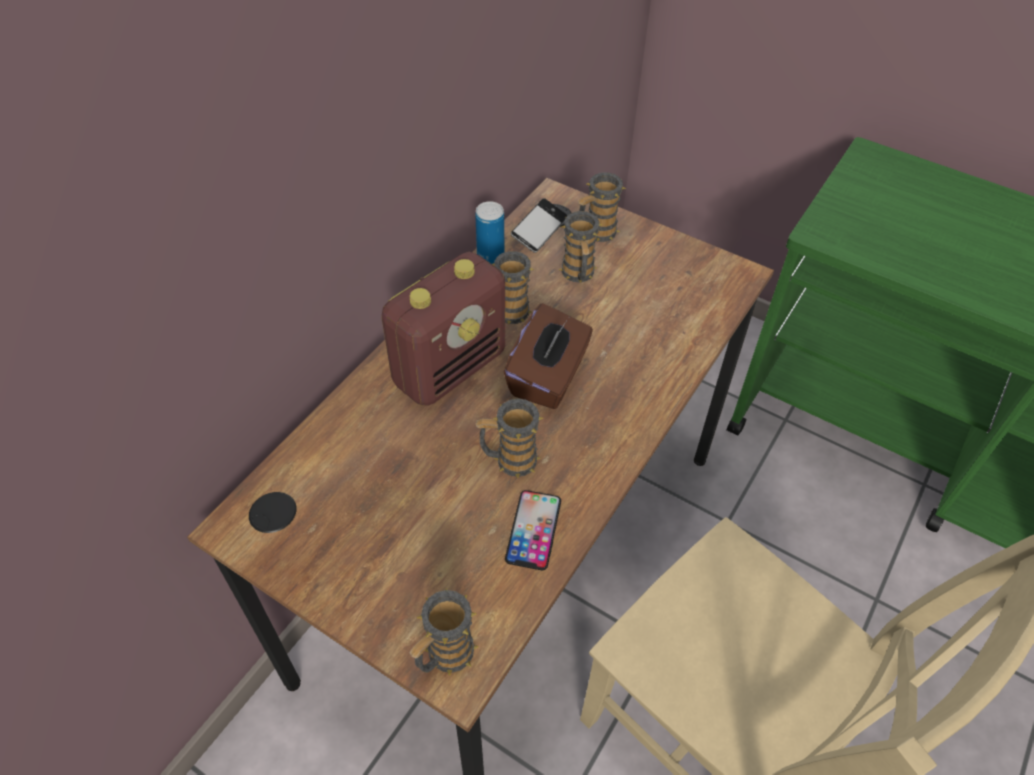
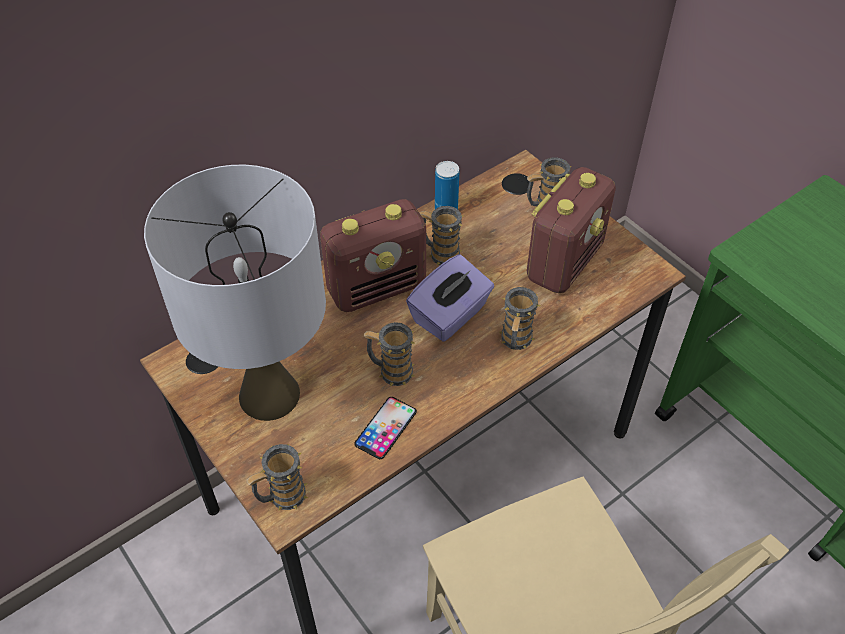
camera: 20 degrees right, 0 degrees up
(374, 531) = (269, 394): none -> grey table lamp
(539, 230) = (498, 193): phone -> none
(548, 377) = (450, 315): brown tissue box -> purple tissue box
(578, 275) = (513, 239): mug -> mug (515, 342)
(644, 286) = (564, 262): none -> radio

